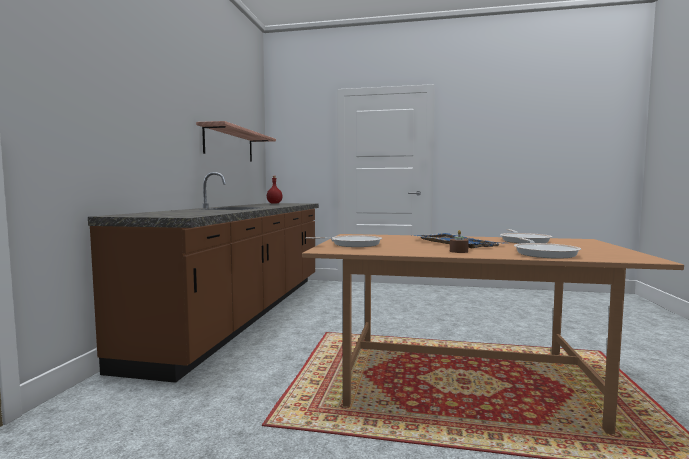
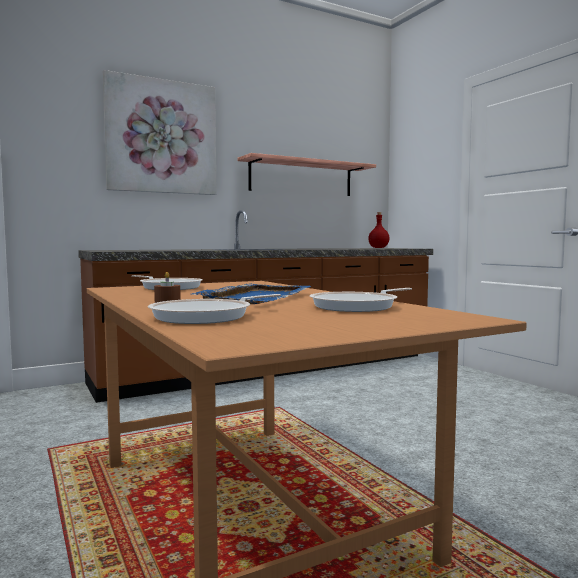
camera: 50 degrees right, 0 degrees up
(148, 92) = (162, 137): none -> picture

